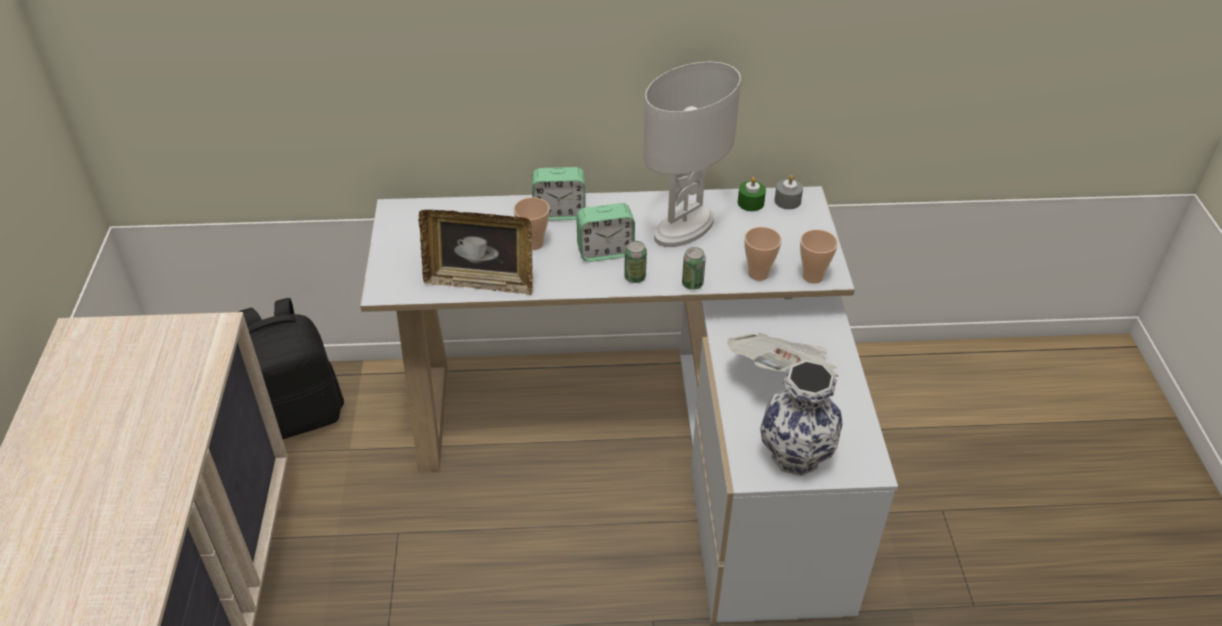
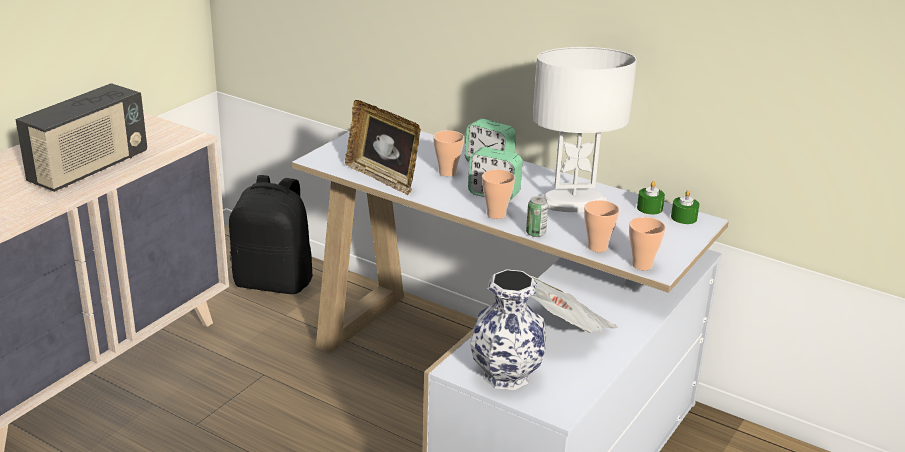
camera: 35 degrees right, 15 degrees down
(147, 438) = (89, 169): none -> radio
(635, 277) = (496, 214): can -> cup
(787, 201) = (684, 218): grey candle -> green candle

